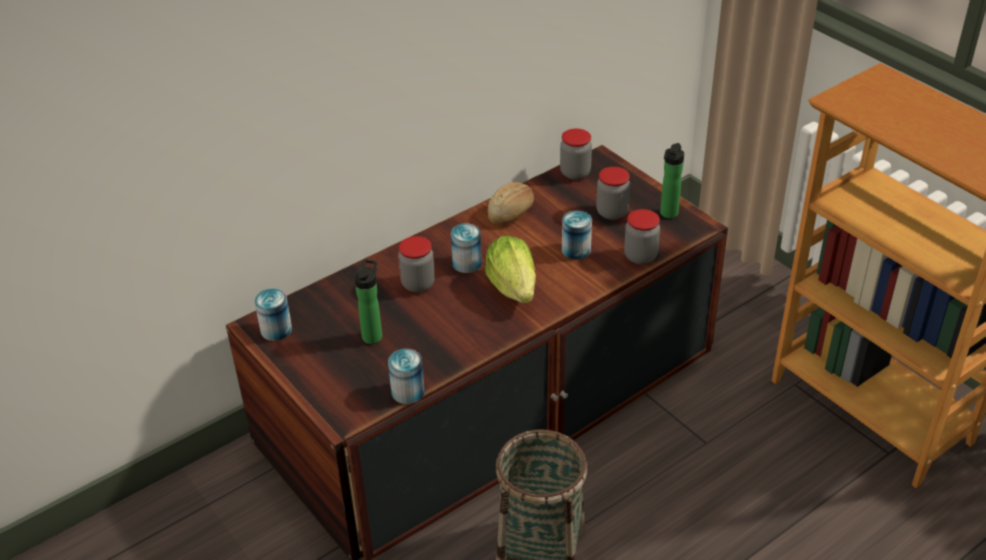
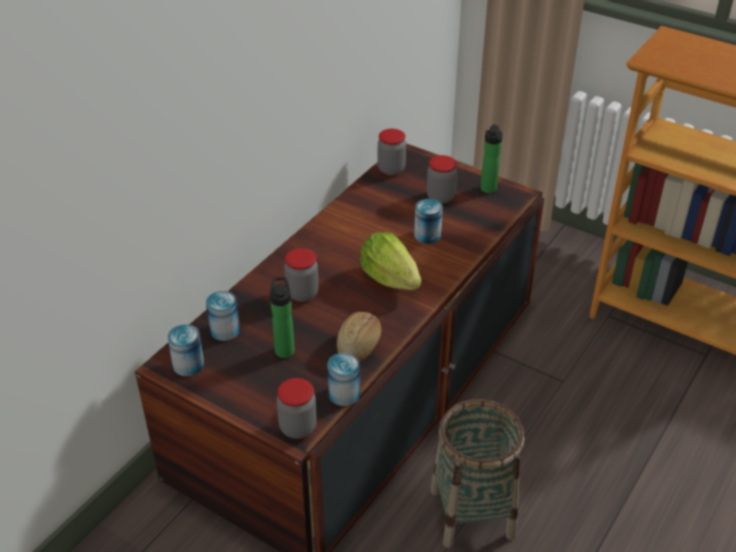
camera: 20 degrees left, 0 degrees up
(467, 263) = (337, 266): can -> can (225, 330)
(512, 213) = (354, 214): bread -> bread (360, 345)
(640, 256) = (484, 230): jar -> jar (298, 427)

